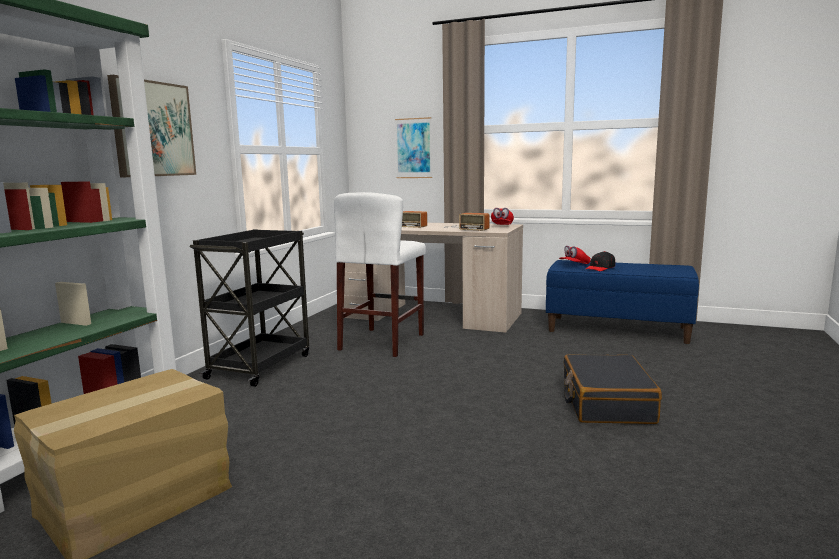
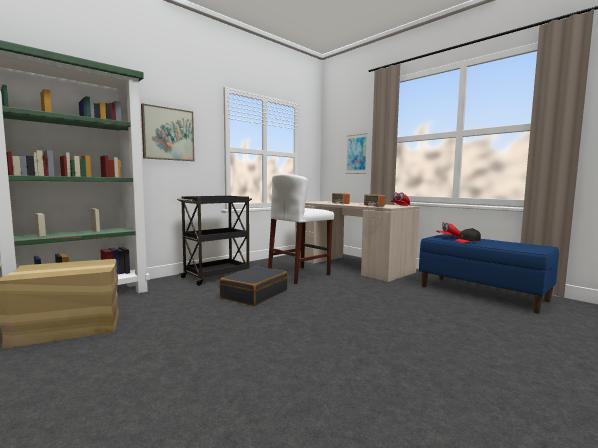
camera: 25 degrees right, 5 degrees down
(606, 403) = (403, 340): black suitcase -> black suitcase (254, 294)

